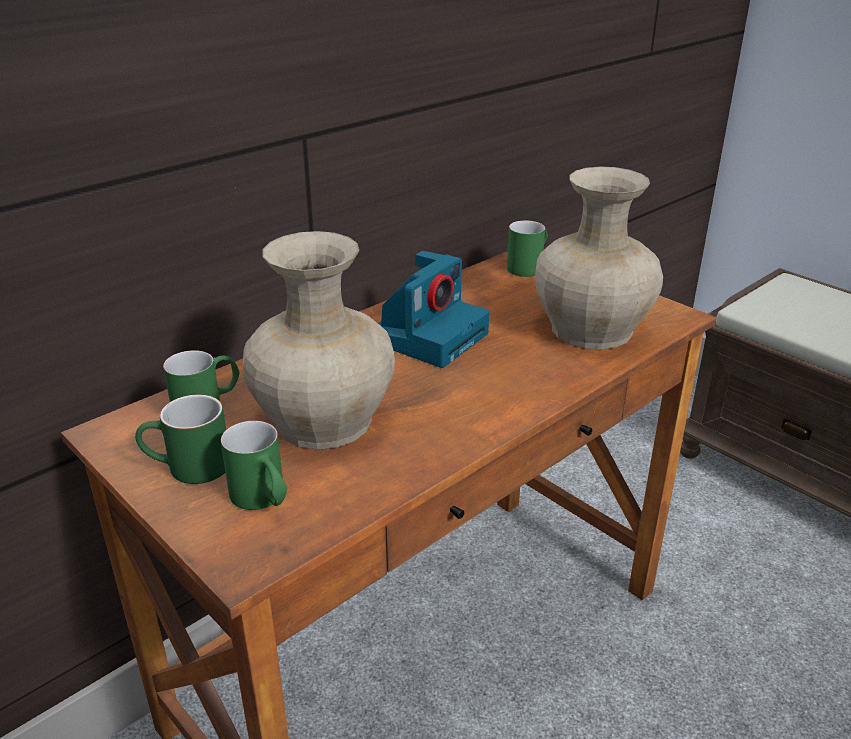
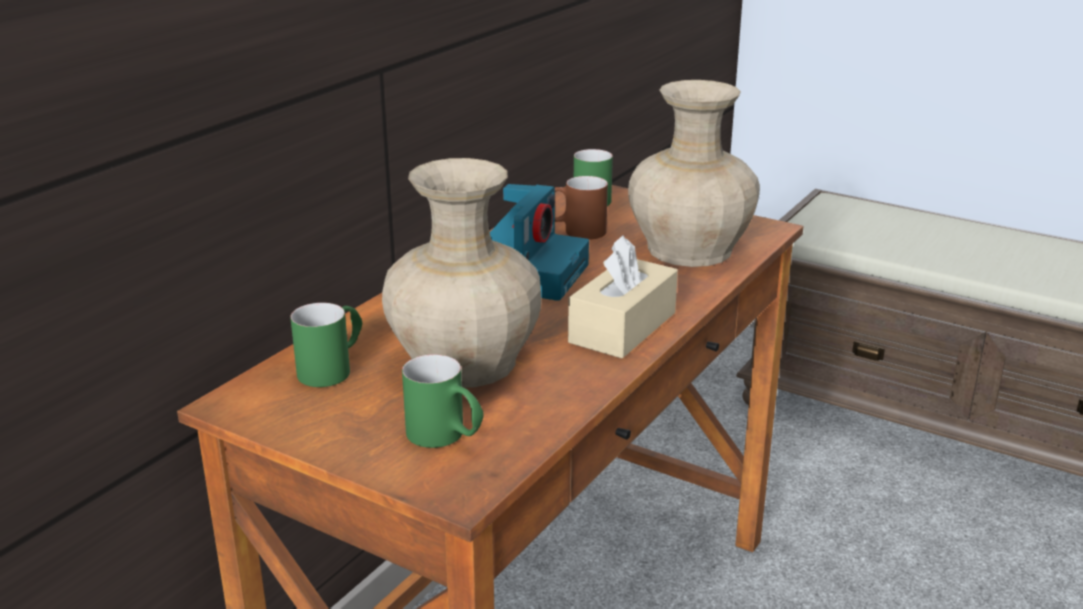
camera: 15 degrees left, 5 degrees down
(187, 468) = (346, 422): green mug -> none
(486, 405) = (622, 328): none -> beige tissue box
(493, 298) = (574, 231): none -> brown mug

